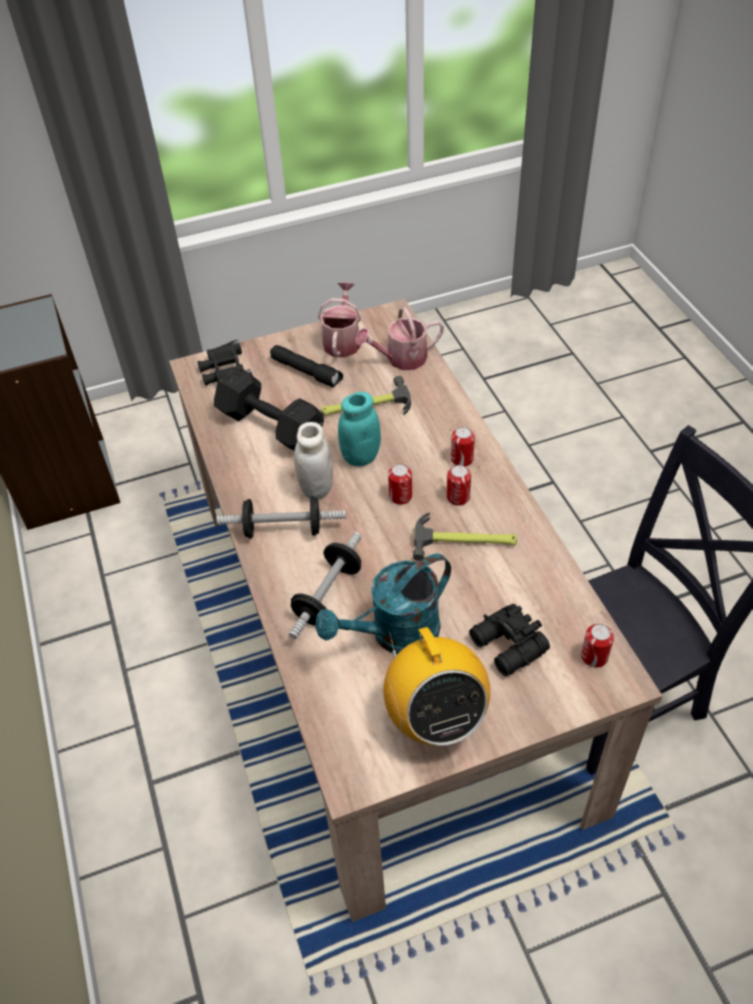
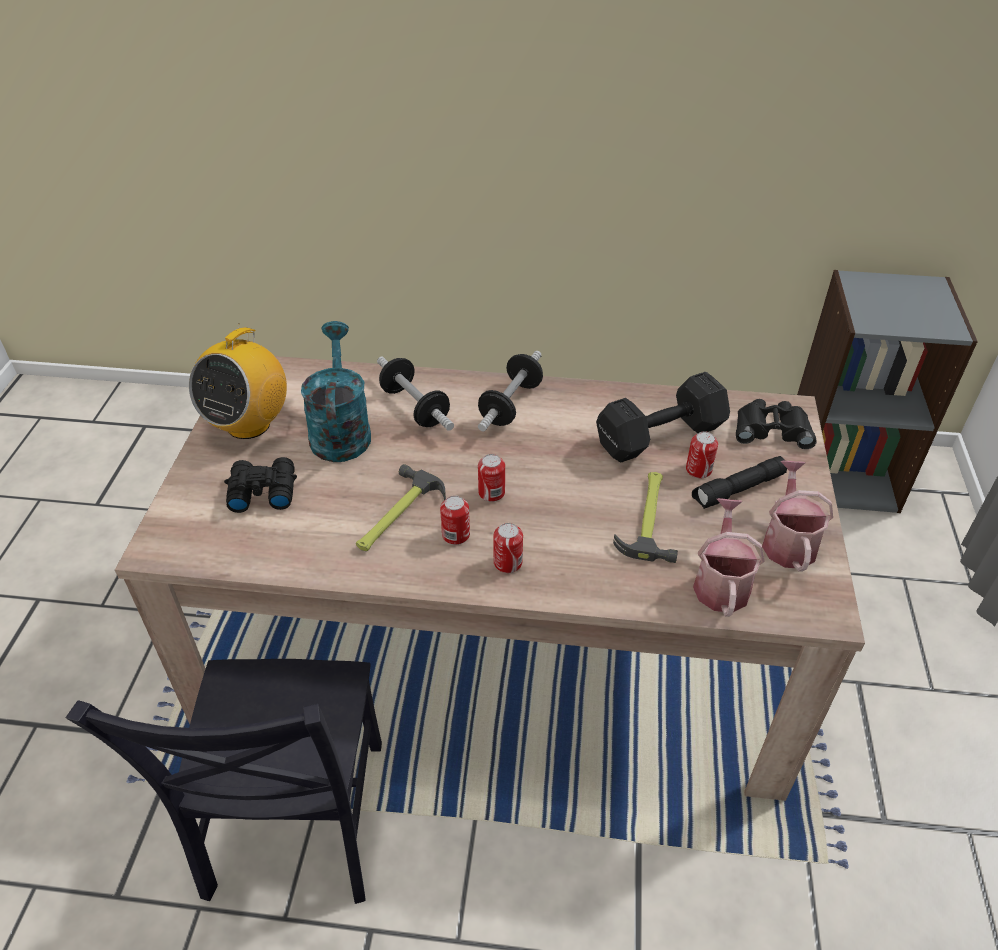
camera: 115 degrees right, 5 degrees down
(316, 488) = (546, 439): white jar -> none
(342, 340) = (788, 541): watering can -> watering can turned 120 degrees counterclockwise
(360, 457) = (569, 484): turquoise jar -> none
(435, 717) = (249, 424): radio -> radio turned 75 degrees counterclockwise
(594, 656) = (194, 543): can -> can (698, 470)

